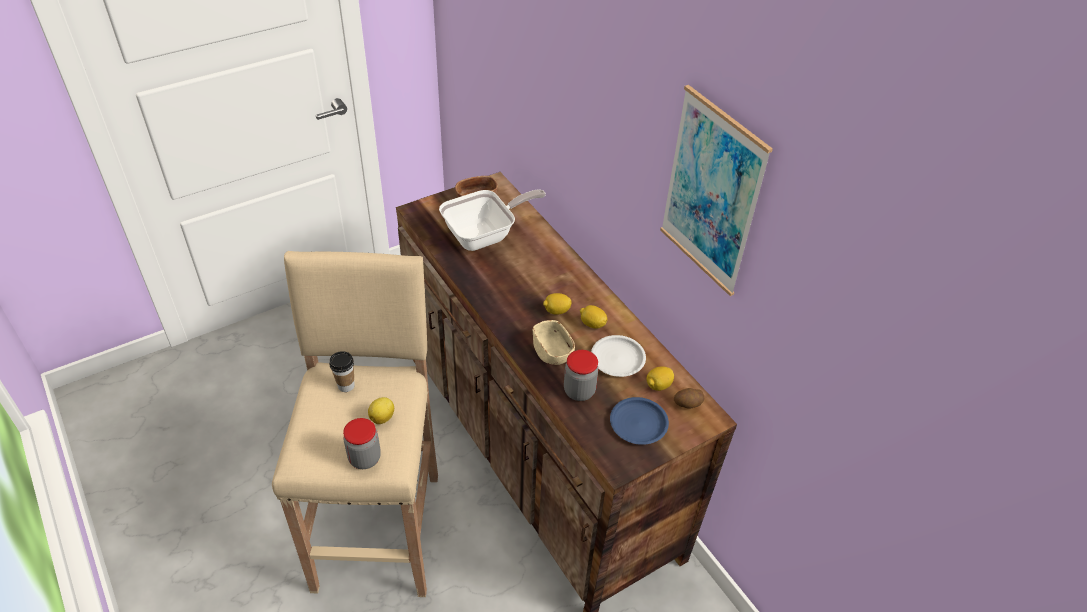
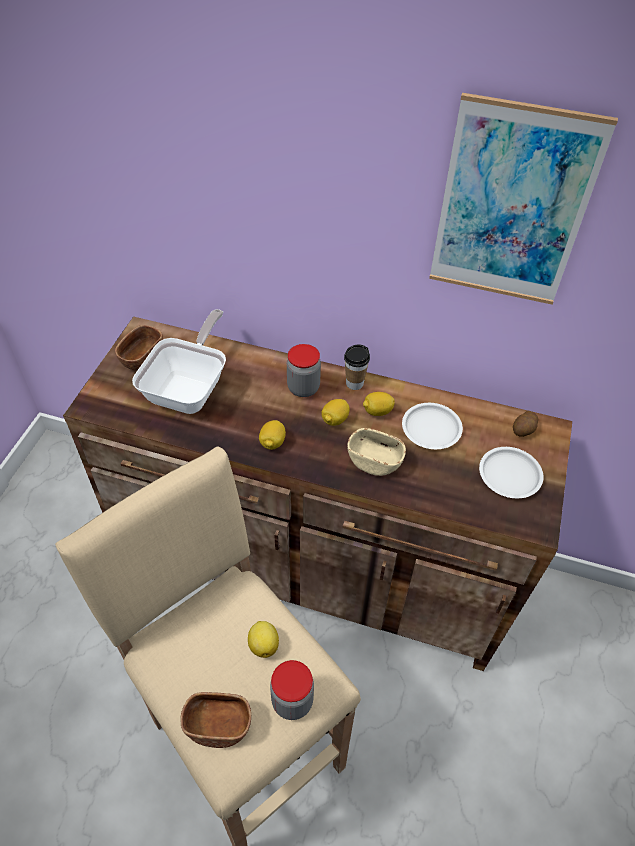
camera: 40 degrees left, 5 degrees up
(313, 438) = (218, 725): none -> brown bowl
(346, 385) = (190, 641): cup -> cup (354, 383)
(579, 391) = (435, 481): jar -> jar (303, 388)
(639, 423) = (510, 475): blue plate -> white plate
(658, 385) = (486, 430): lemon -> lemon (272, 442)

